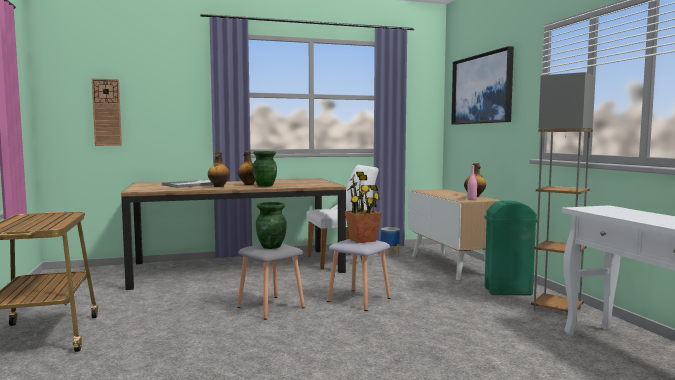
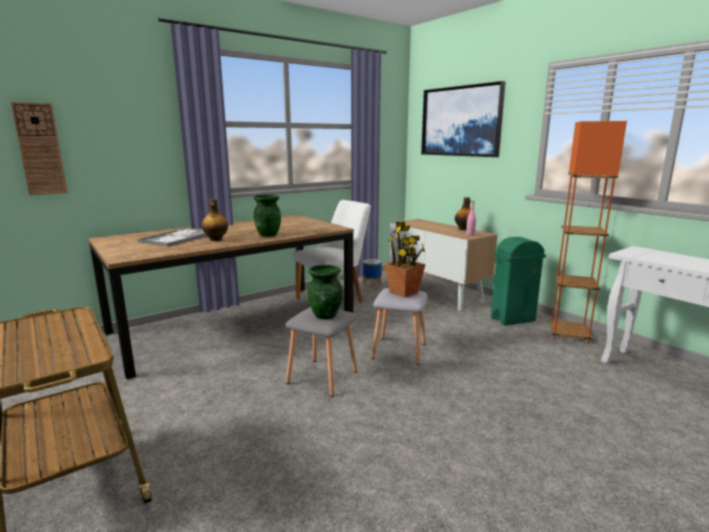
camera: 20 degrees left, 10 degrees up
(248, 184) = (243, 232): bottle -> none
(557, 309) = (568, 335): grey floor lamp -> orange floor lamp

